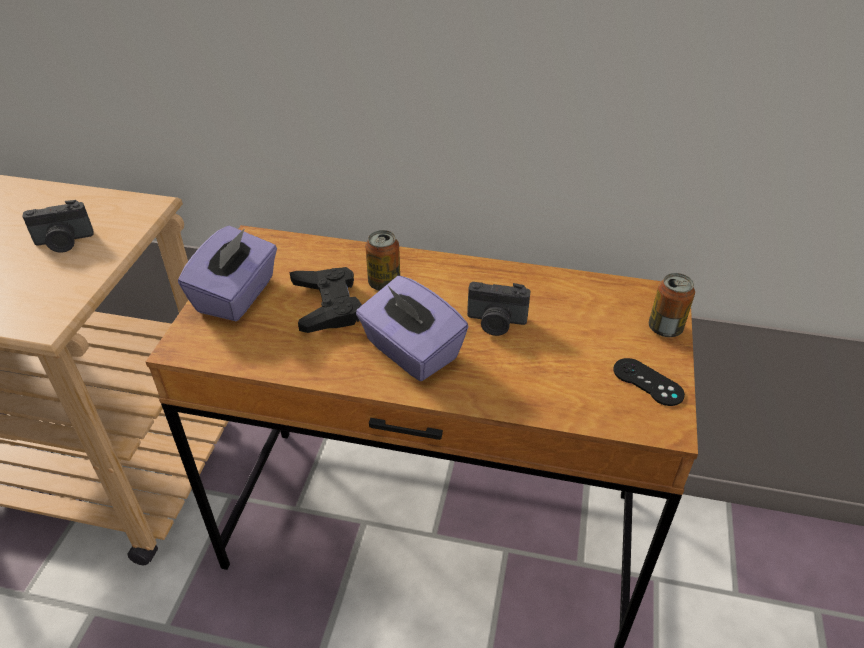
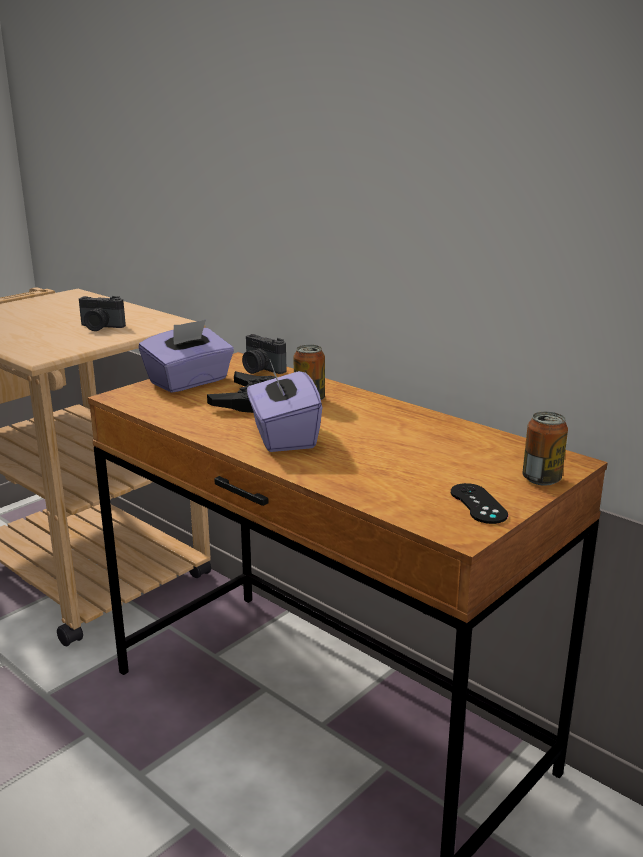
camera: 30 degrees right, 20 degrees down
(496, 323) = (377, 439): camera -> camera (261, 369)

